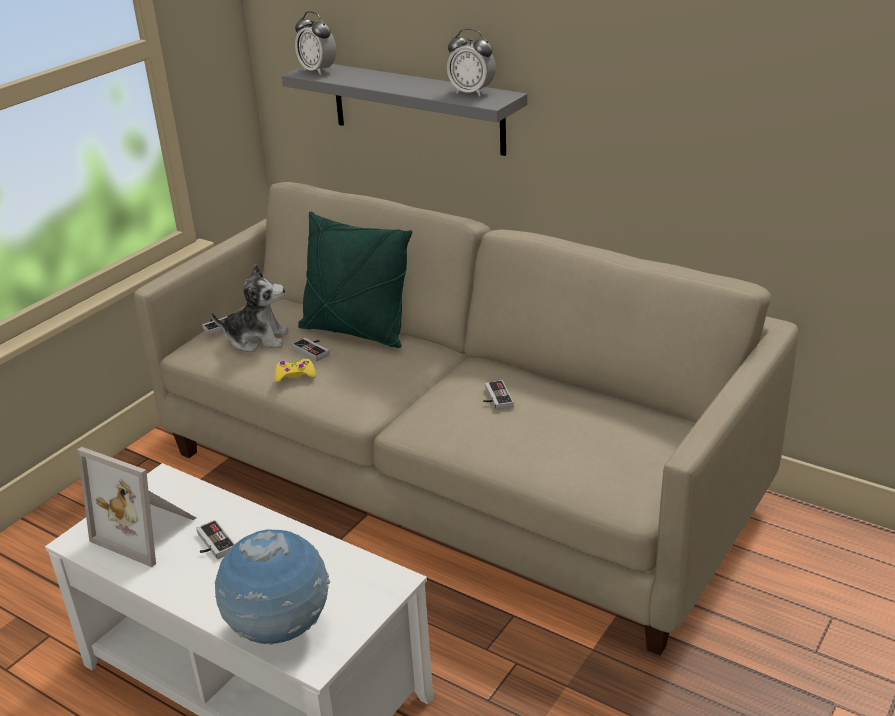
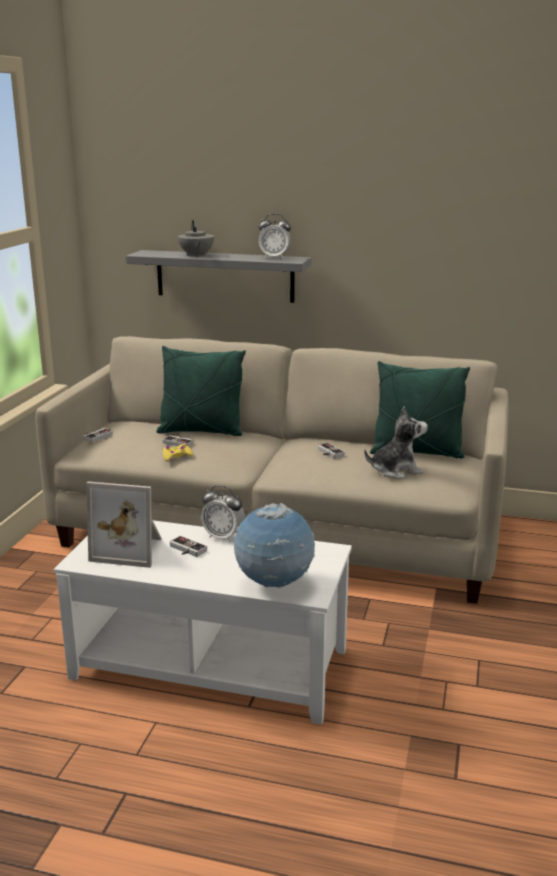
camera: 20 degrees left, 10 degrees down
(257, 339) = (130, 441): plush toy -> plush toy (395, 470)
(318, 71) = (151, 253): alarm clock -> alarm clock (223, 537)
(370, 81) = (196, 255): none -> grey teapot
(623, 414) = (416, 452): none -> green pillow

